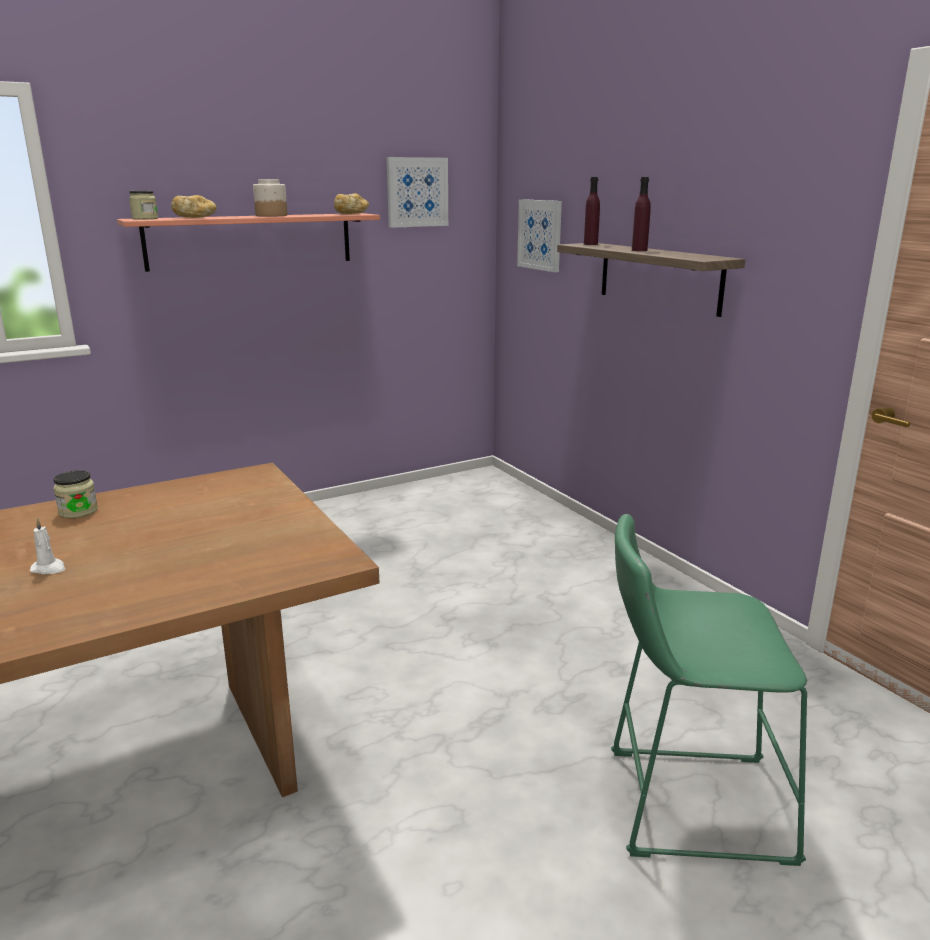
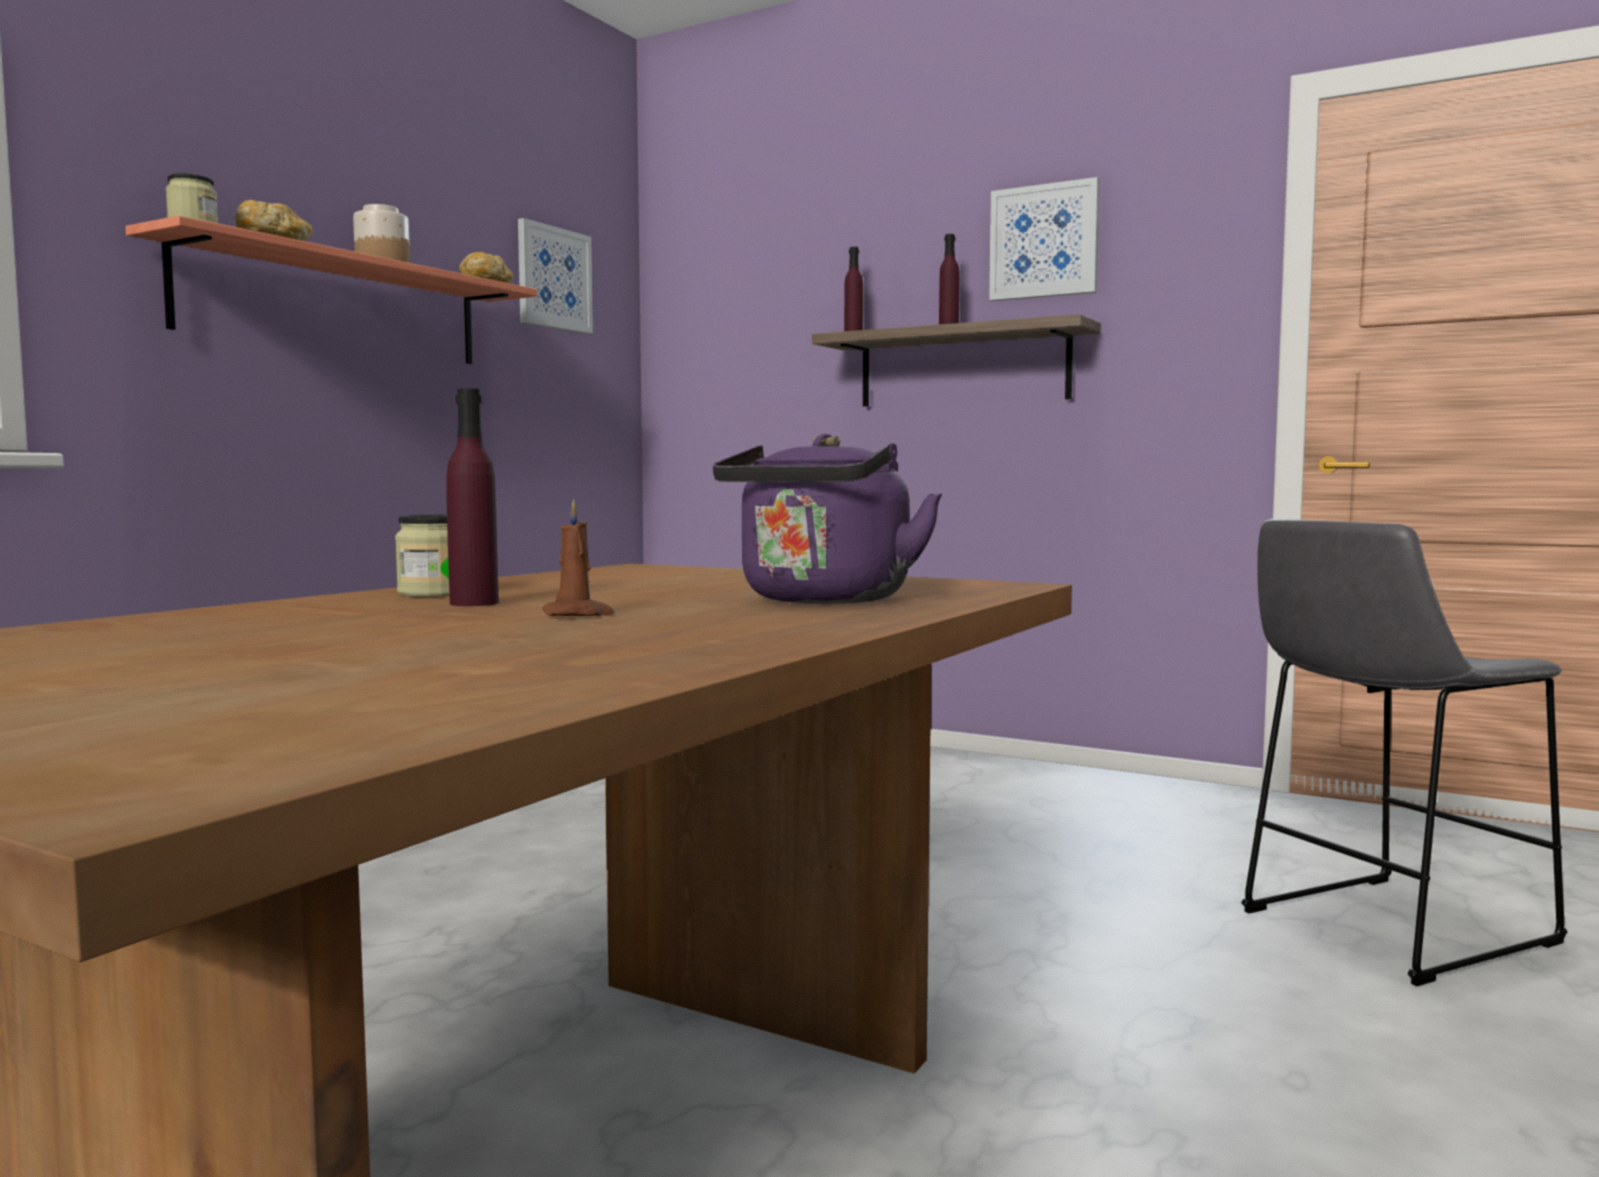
camera: 30 degrees left, 15 degrees down
(49, 569) = (579, 615): white candle -> brown candle
(56, 535) = (474, 603): none -> purple bottle
(185, 570) = (822, 600): none -> purple kettle
(540, 235) = (736, 345): picture -> picture (1044, 241)
(686, 802) = (1384, 929): green stool -> grey stool

